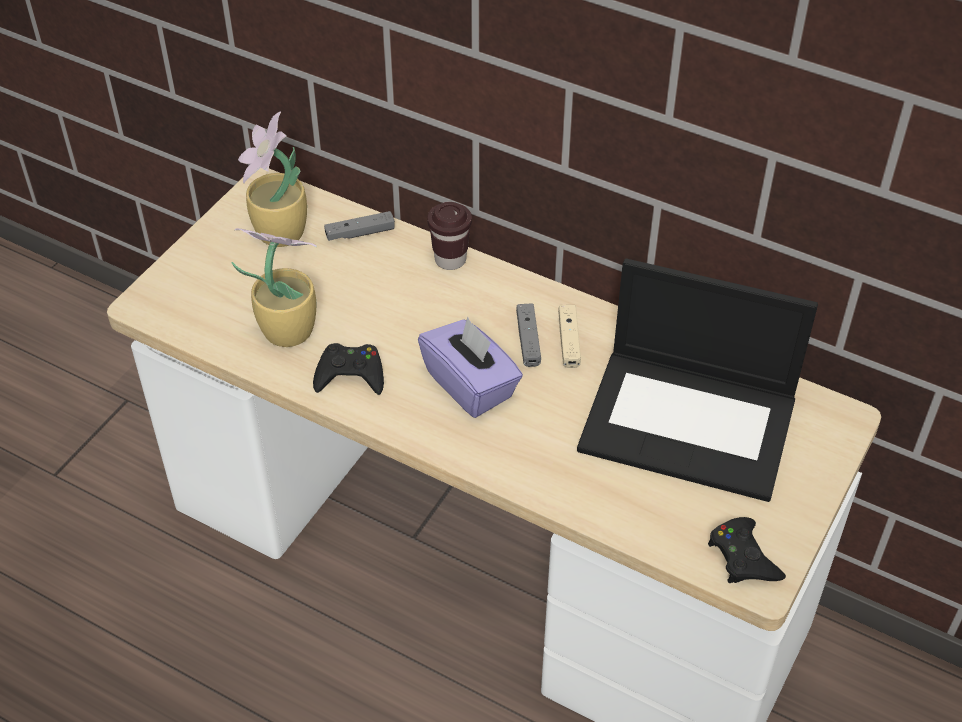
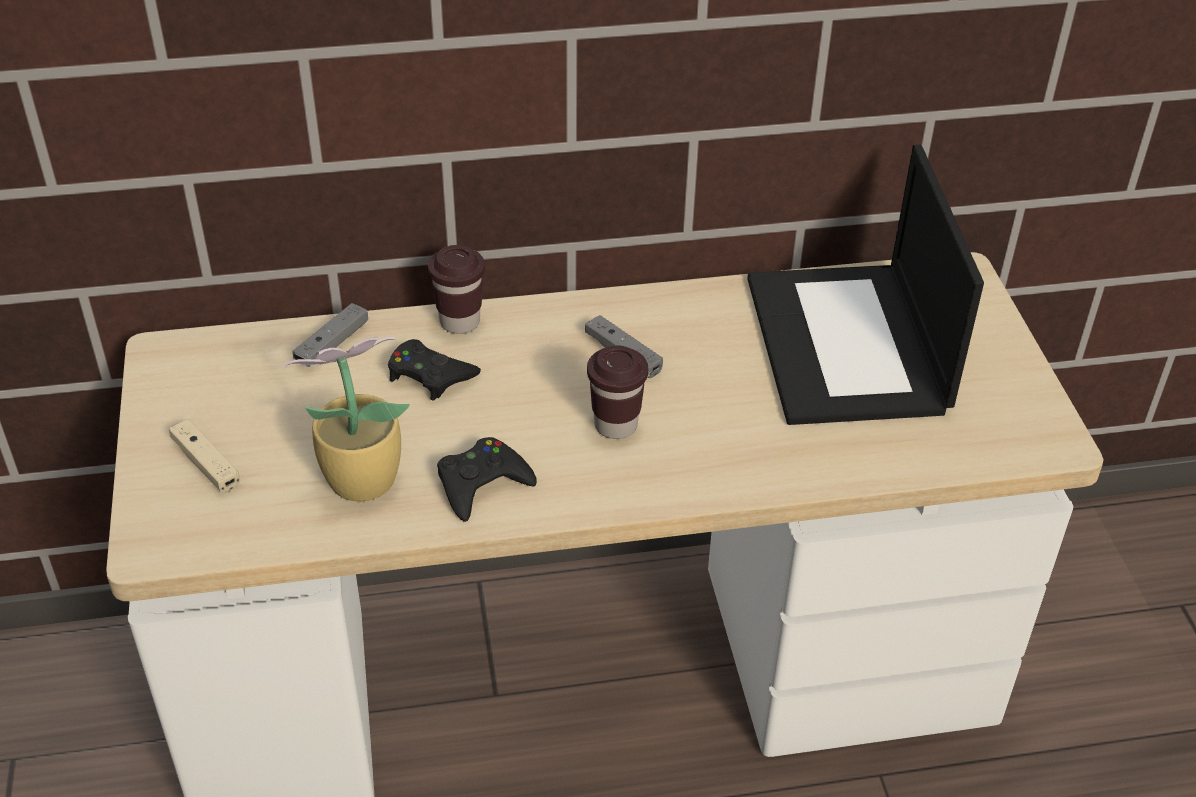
camera: 40 degrees left, 5 degrees down
(280, 235) = (241, 391): potted plant -> none
(470, 385) = (615, 425): purple tissue box -> brown cup
(569, 341) = (662, 335): beige game controller -> beige game controller (206, 464)
(691, 423) = (849, 346): laptop -> laptop turned 105 degrees clockwise
(743, 557) = (1019, 431): black game controller -> black game controller (430, 375)

